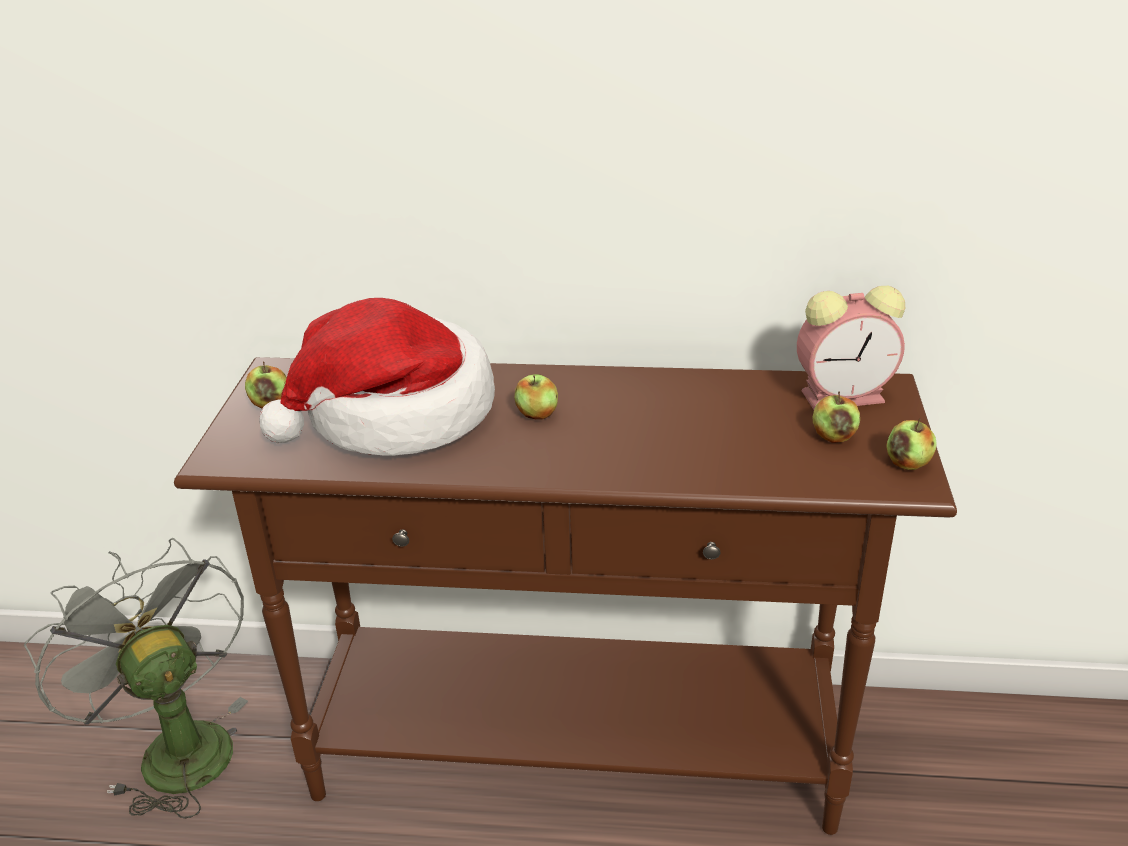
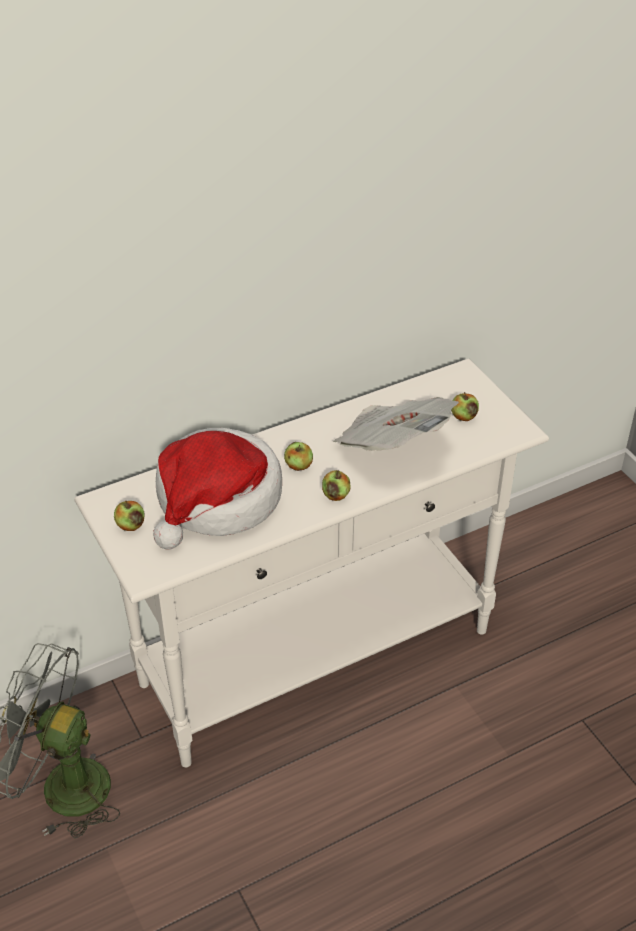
camera: 35 degrees left, 10 degrees up
(577, 750) = (318, 657): brown console table -> white console table
(689, 435) = (393, 446): none -> newspaper
(845, 395) = (448, 387): alarm clock -> none
(908, 463) = (510, 419): apple -> apple (336, 495)

